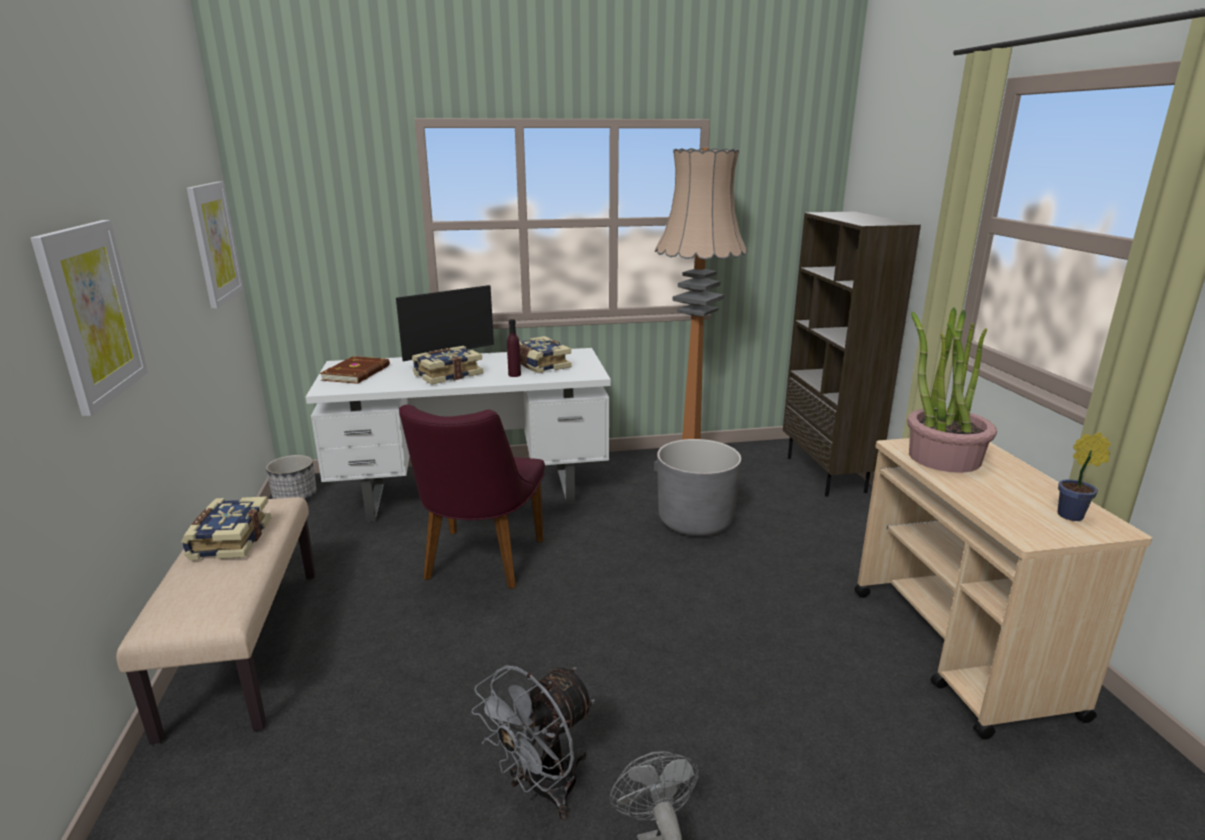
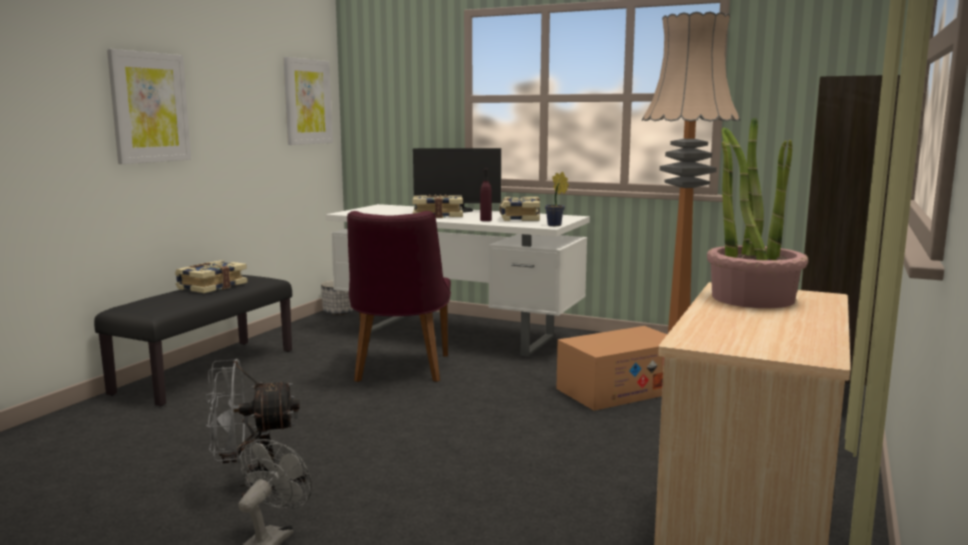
camera: 35 degrees right, 10 degrees down
(244, 646) = (206, 371): beige bench -> black bench
(357, 373) = (382, 209): brown book -> none
(478, 565) = (399, 371): purple chair -> purple chair turned 45 degrees counterclockwise
(695, 521) = (619, 390): grey planter -> cardboard box
(1073, 516) = (789, 343): potted plant -> potted plant (555, 225)

